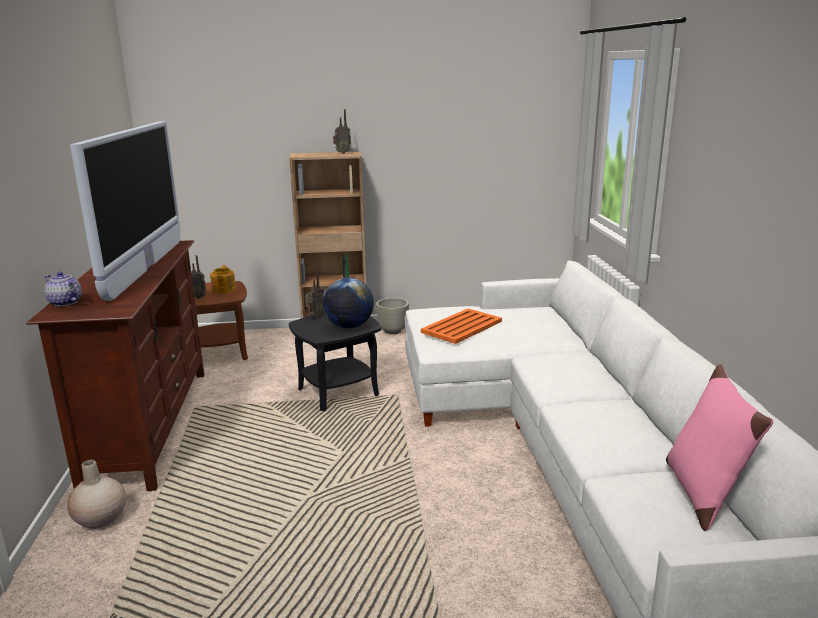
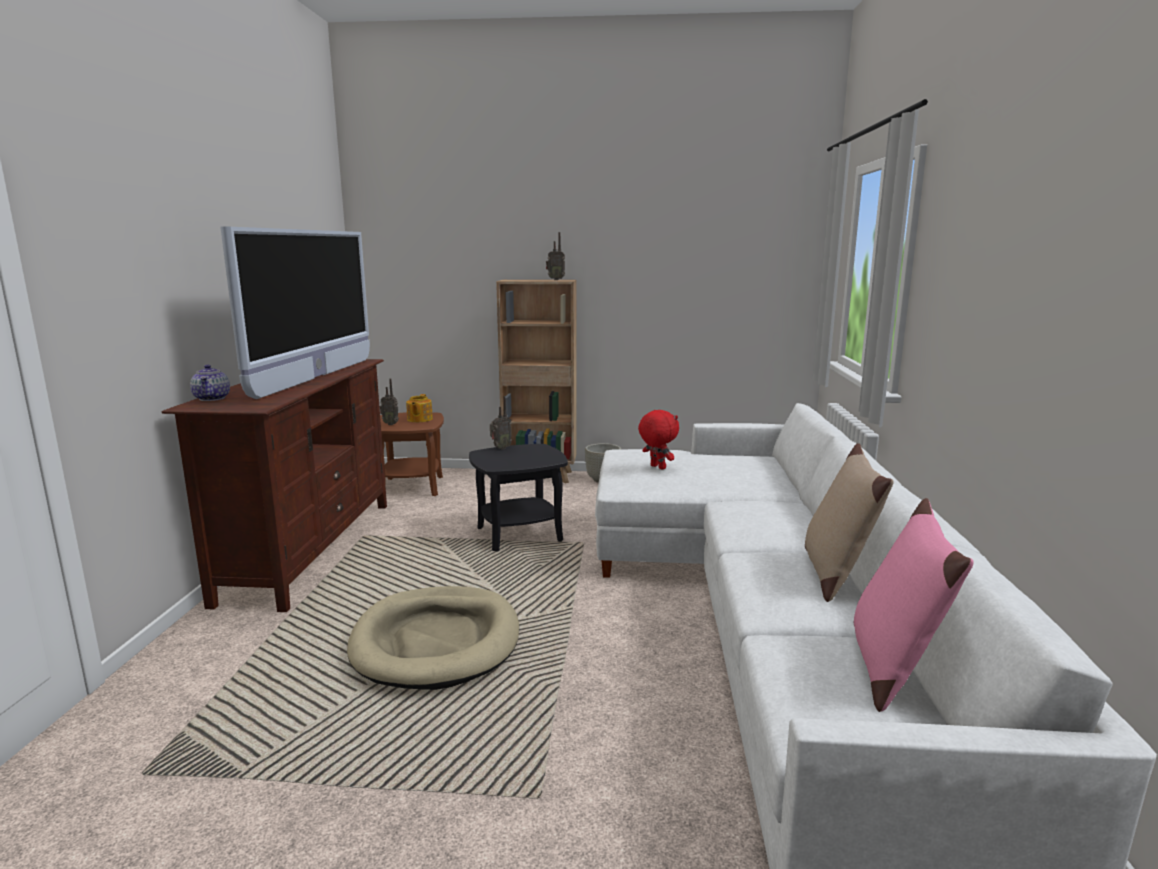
camera: 10 degrees right, 5 degrees down
(65, 303) = (212, 398): teapot -> teapot turned 150 degrees counterclockwise
(100, 519) = (218, 634): beige vase -> none
(304, 502) = (437, 642): none -> beige dog bed
(349, 326) = (532, 459): globe -> none
(461, 327) = (657, 467): orange tray -> red plush toy
(637, 417) = (835, 573): none -> beige pillow

